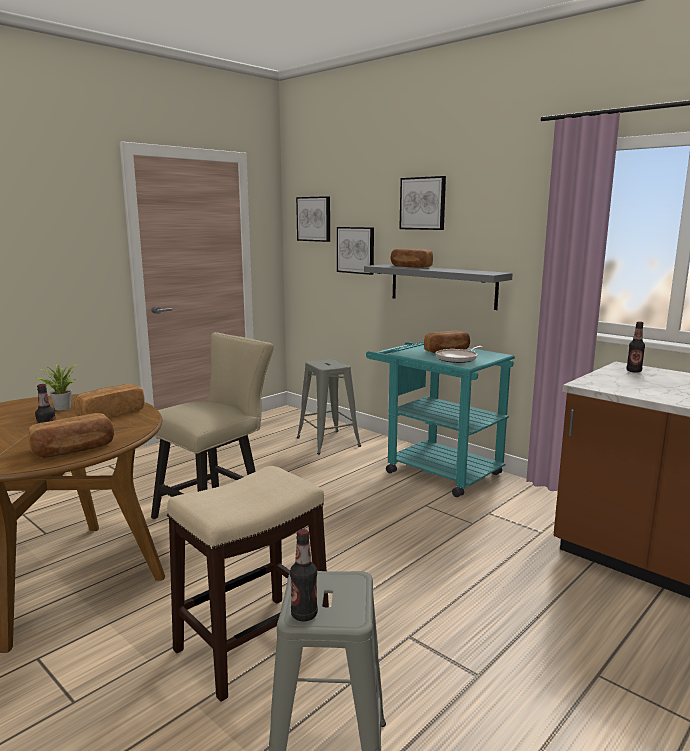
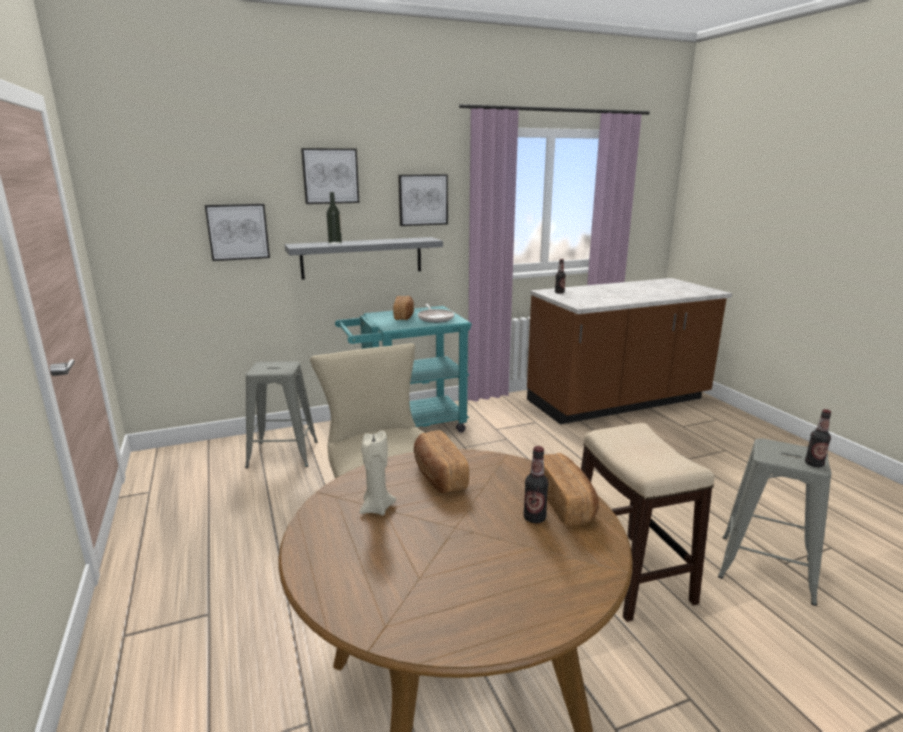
camera: 65 degrees left, 5 degrees up
(61, 408) = (376, 508): potted plant -> beige candle
(314, 219) = (153, 196): picture -> picture (423, 200)
(410, 267) = (335, 243): bread -> bottle

